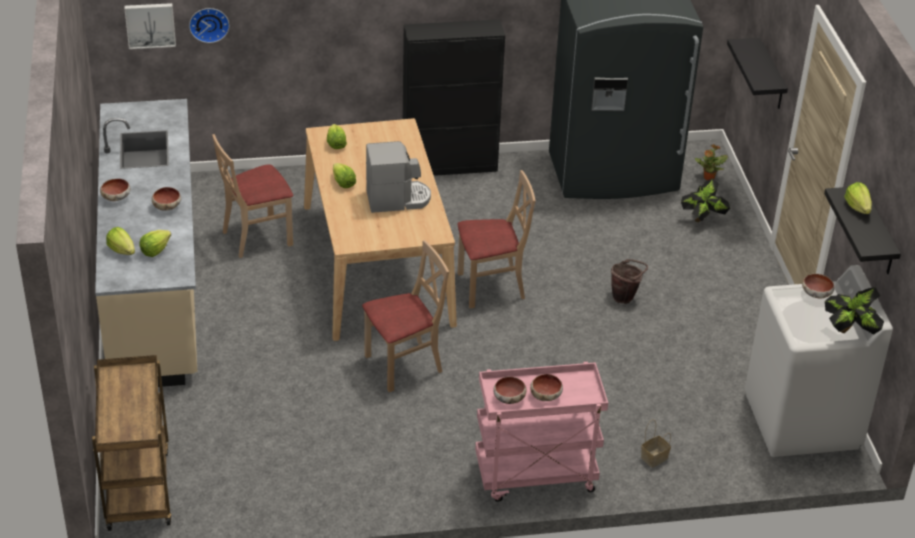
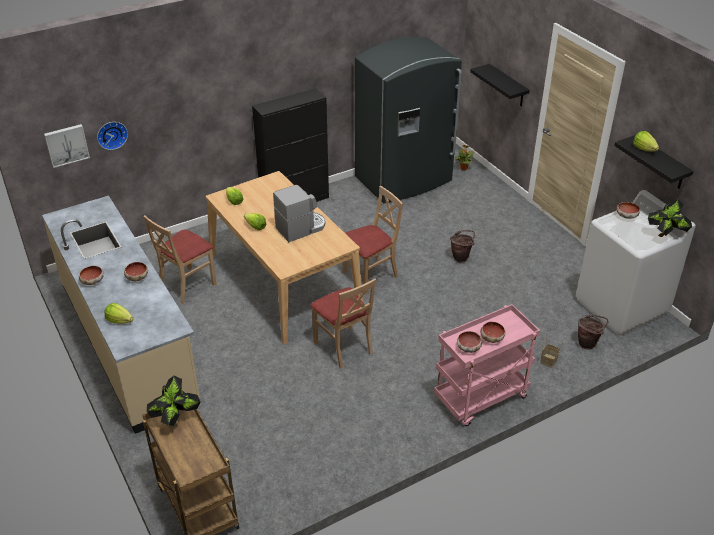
camera: 20 degrees left, 0 degrees up
(155, 250) = (146, 313): lettuce -> none
(404, 365) = (344, 347): beige chair -> beige chair turned 105 degrees clockwise
(702, 220) = (477, 195): potted plant -> potted plant (176, 418)
(722, 453) = (588, 344): none -> brown bucket

